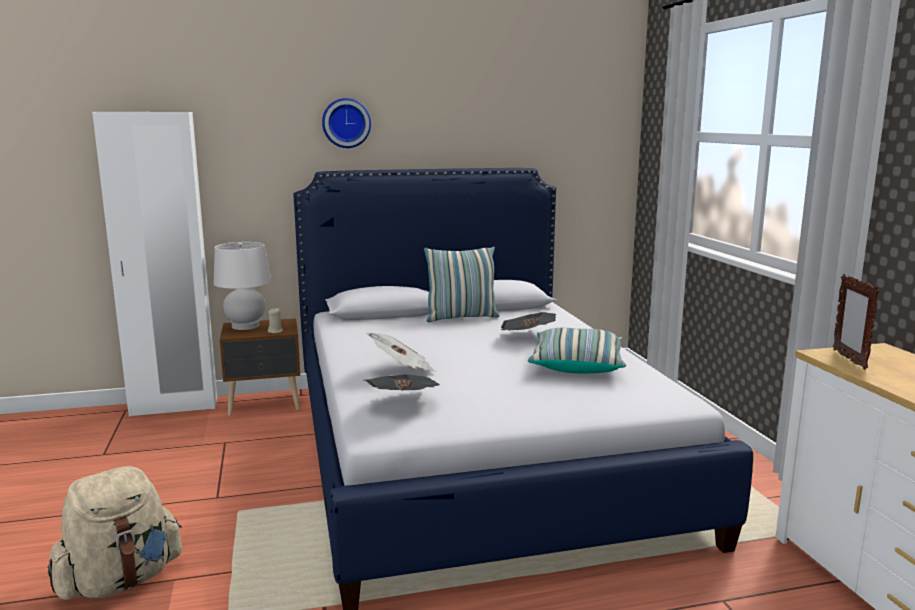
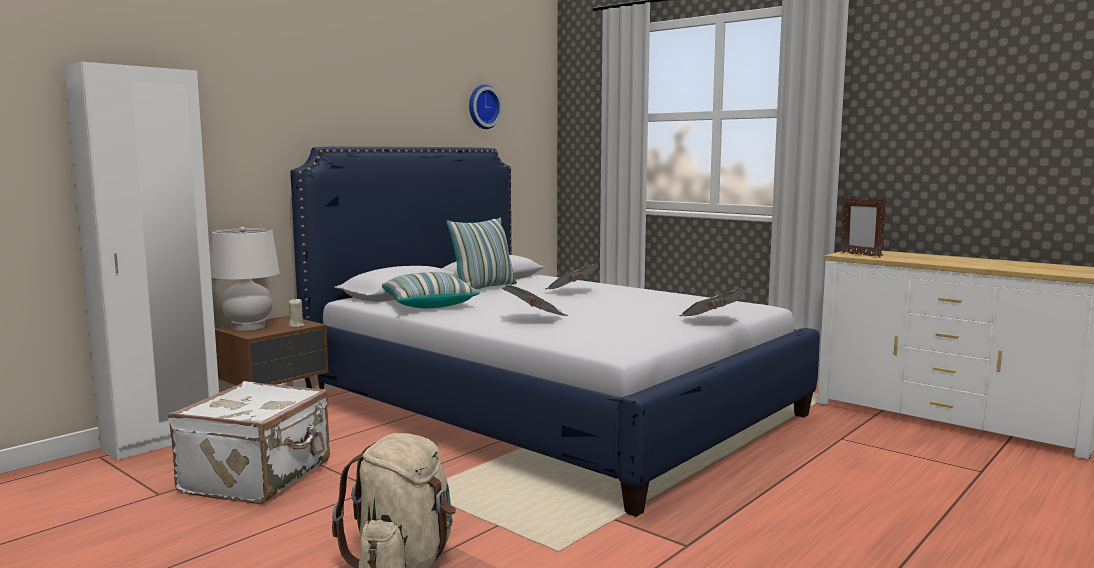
camera: 35 degrees left, 5 degrees down
(172, 459) = (259, 477): none -> white suitcase
(346, 123) = (332, 96): wall clock -> wall clock (482, 107)
(403, 403) = (596, 332): newspaper -> newspaper (711, 321)
(576, 365) = (650, 300): pillow -> pillow (427, 305)

